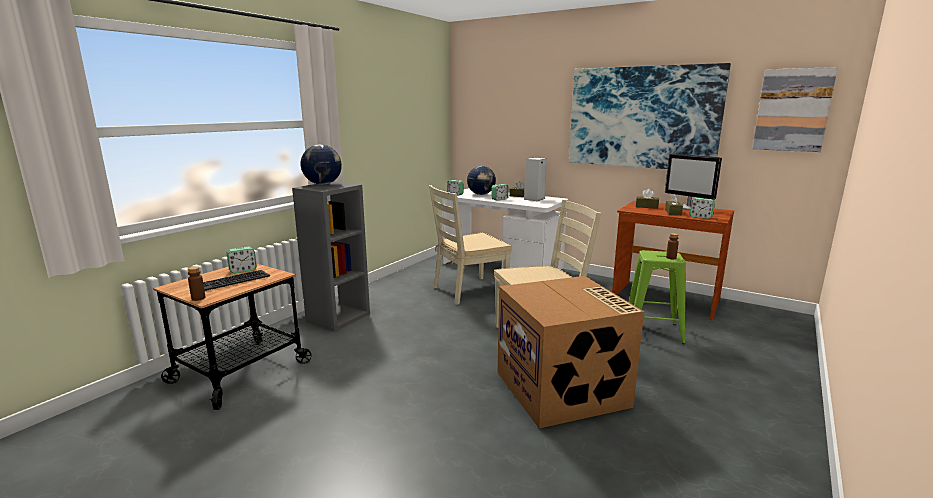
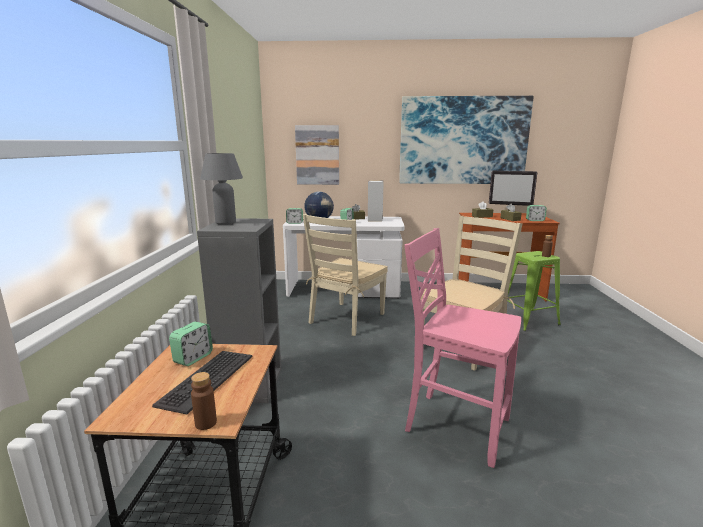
camera: 30 degrees left, 0 degrees up
(323, 184) = (225, 222): globe -> grey table lamp
(441, 383) = (455, 425): none -> pink chair
(563, 389) = (548, 392): cardboard box -> none
(792, 110) = (574, 133): picture -> picture (317, 155)

